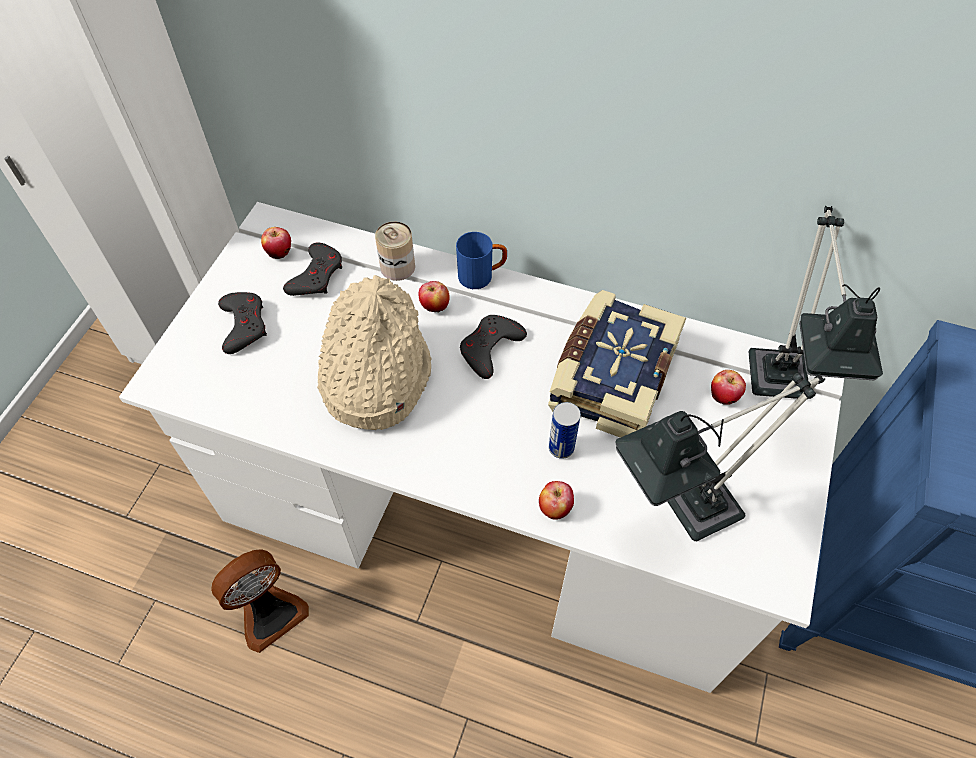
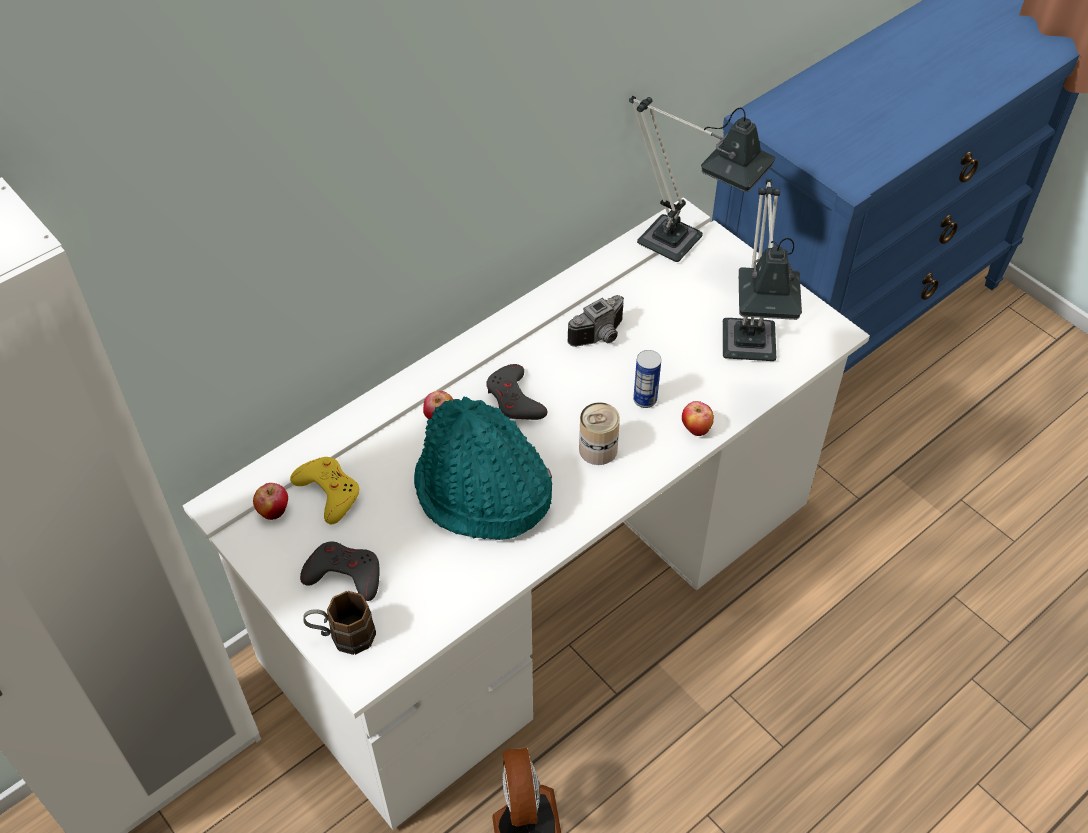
camera: 60 degrees left, 5 degrees down
(186, 353) = (342, 636): none -> brown mug
(316, 275) = (328, 492): grey game controller -> yellow game controller
(374, 374) = (481, 494): beige hat -> turquoise hat
(397, 267) = (370, 425): can -> can (598, 449)
(482, 276) = (430, 369): blue mug -> none
(610, 377) = (601, 337): book -> camera
(723, 397) = (666, 280): apple -> none

